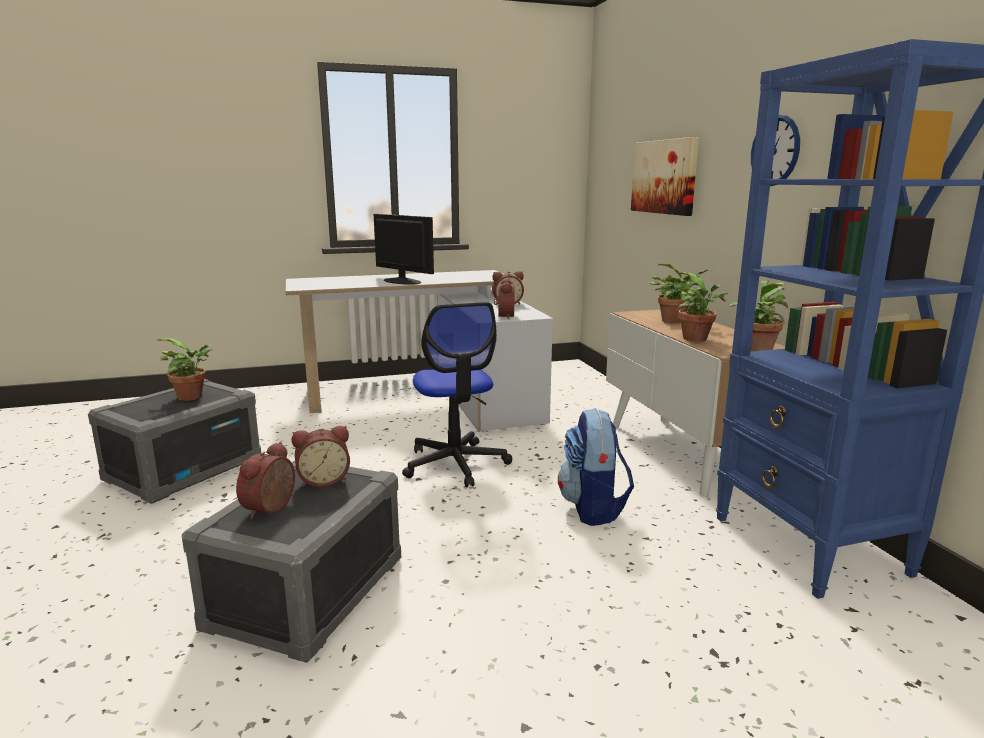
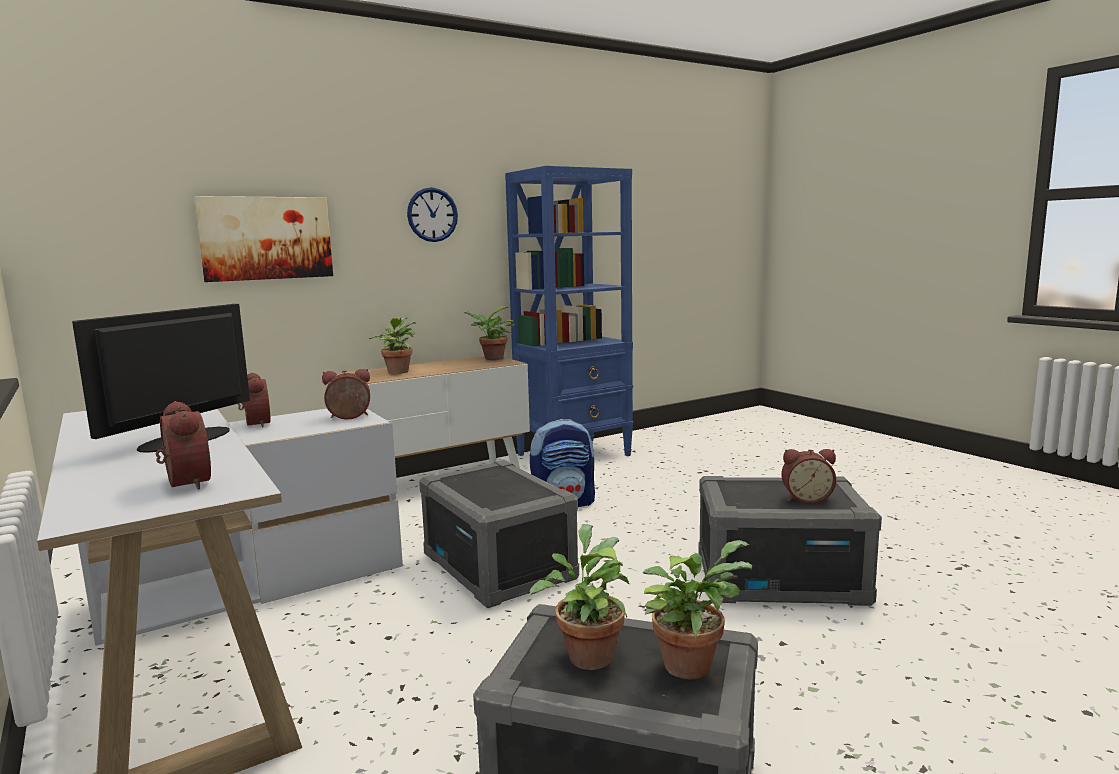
camera: 105 degrees left, 5 degrees down
(323, 480) = (744, 493): alarm clock -> alarm clock (184, 483)
(455, 464) = (500, 567): office chair -> grey storage box
(697, 339) = (471, 366): potted plant -> potted plant (690, 663)

